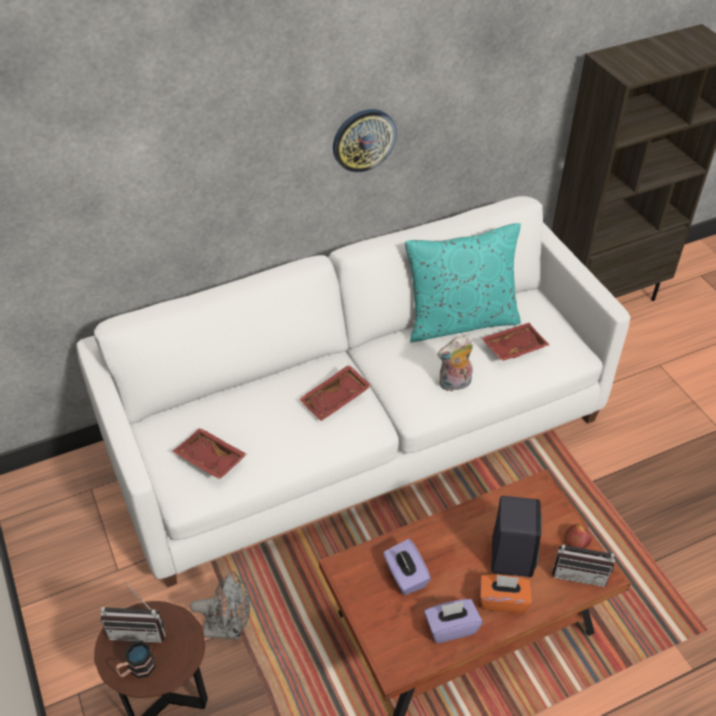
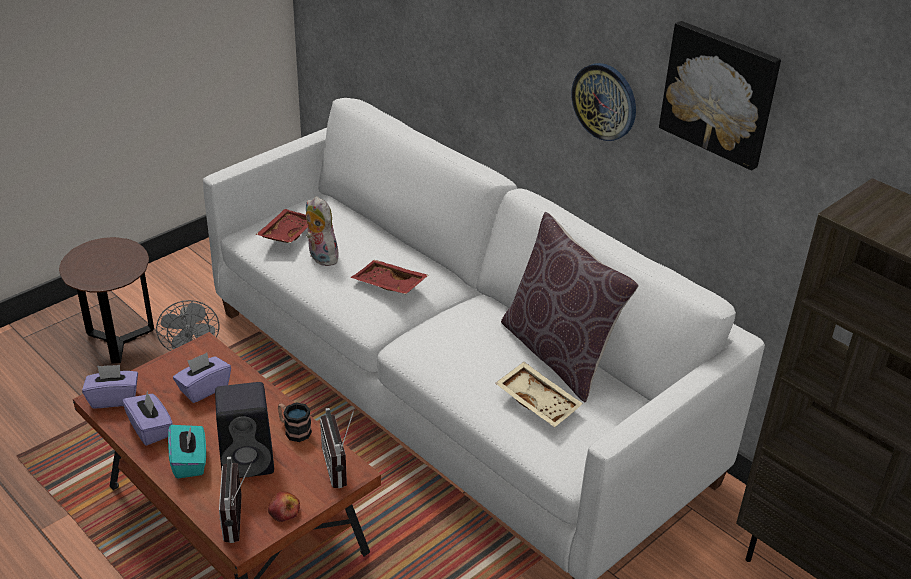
camera: 70 degrees right, 10 degrees down
(137, 669) = (83, 262): mug -> mug (294, 430)
(139, 629) = (119, 254): radio -> radio (342, 466)
(397, 655) = (114, 398): none -> purple tissue box
(454, 384) = (451, 363): plush toy -> plush toy (320, 257)
(460, 321) = (559, 354): turquoise pillow -> brown pillow
(465, 70) = (720, 93): none -> picture
(503, 600) = (190, 462): orange tissue box -> turquoise tissue box
(513, 347) = (539, 401): red tray -> beige tray

